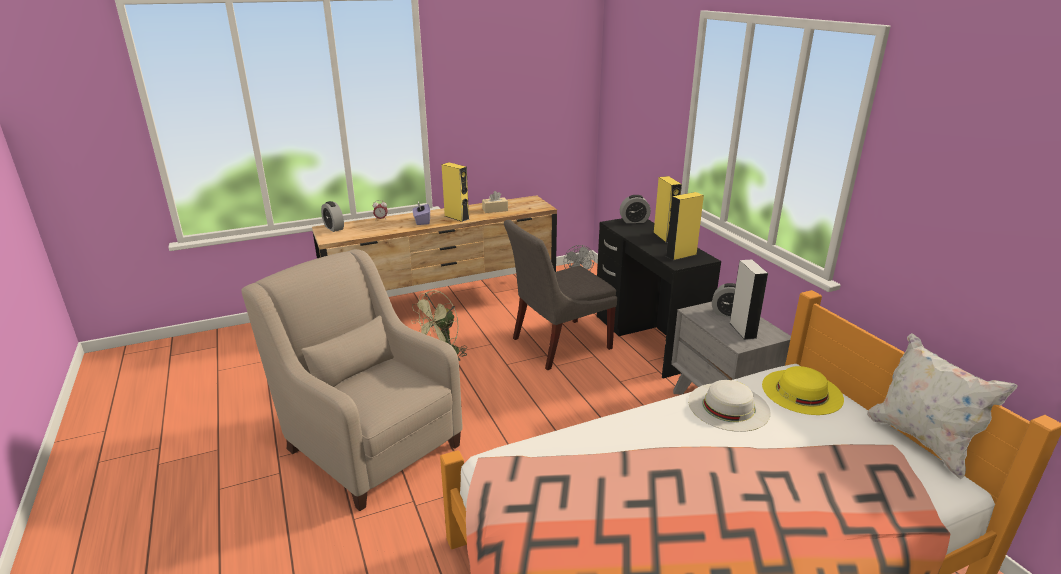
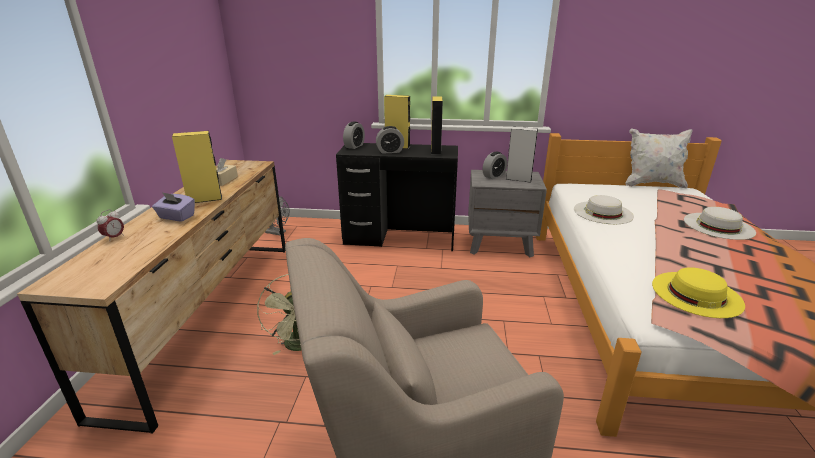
camera: 60 degrees left, 0 degrees up
(334, 228) = (68, 275): alarm clock -> alarm clock (390, 151)
(557, 344) = (361, 275): grey chair -> none
(793, 503) = (718, 226): none -> white hat
(802, 392) = (594, 190): yellow hat -> yellow hat (696, 294)

